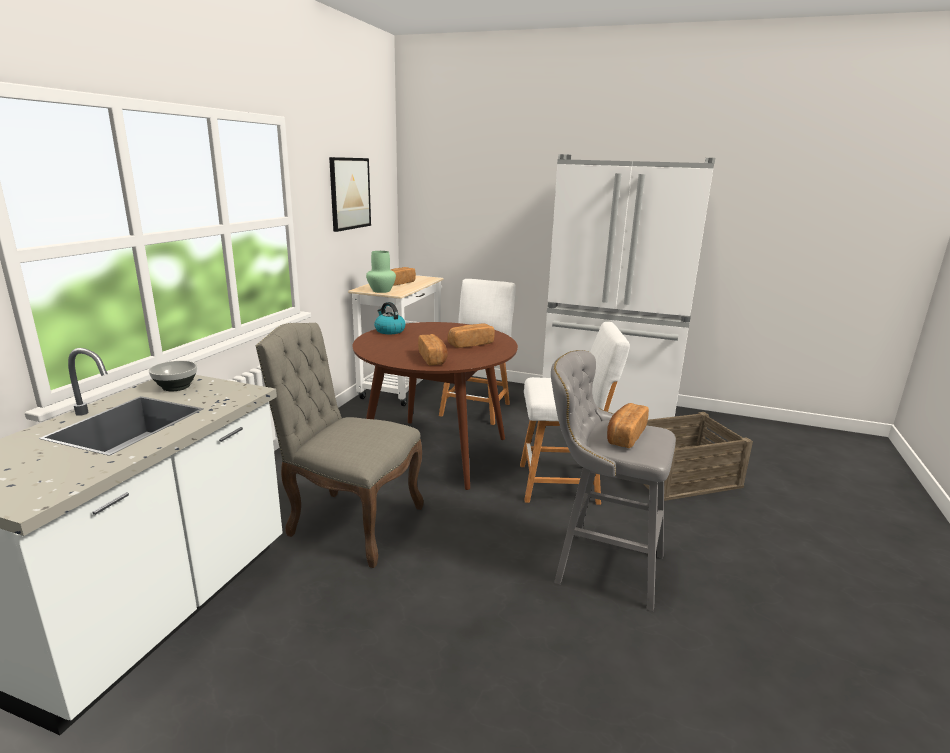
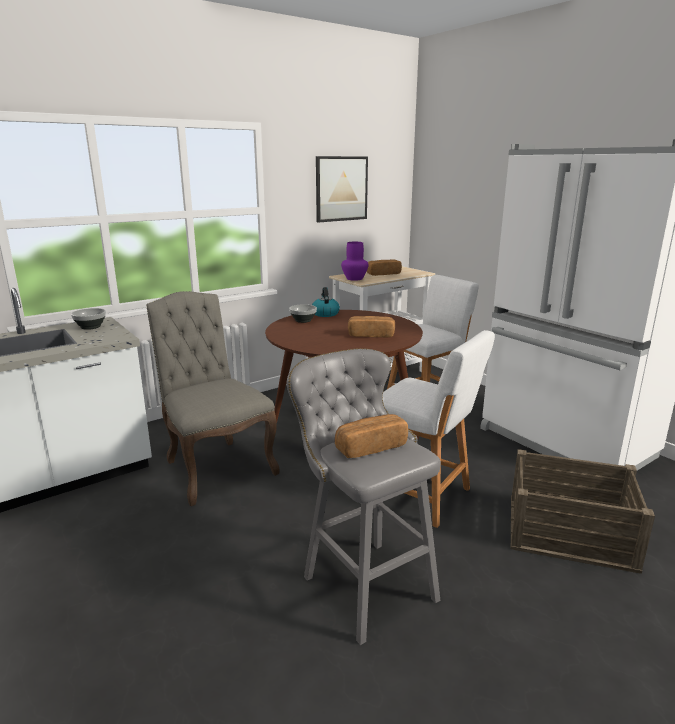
camera: 35 degrees right, 0 degrees up
(380, 341) = (302, 320): none -> bowl
(381, 291) = (354, 279): green vase -> purple vase
(433, 359) = (315, 341): bread -> none

